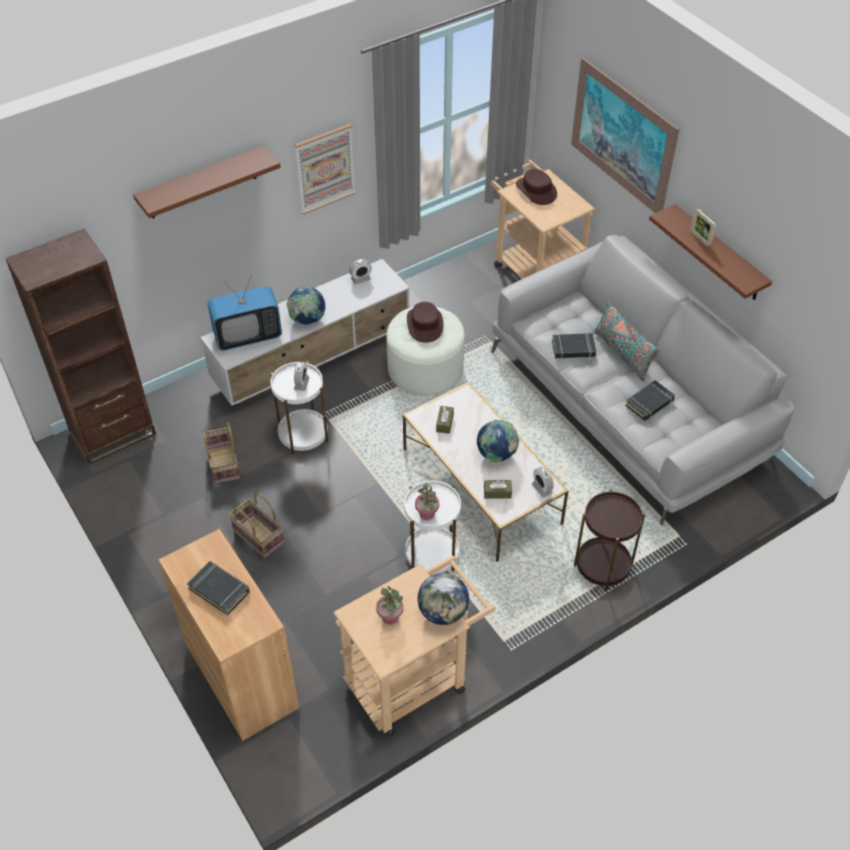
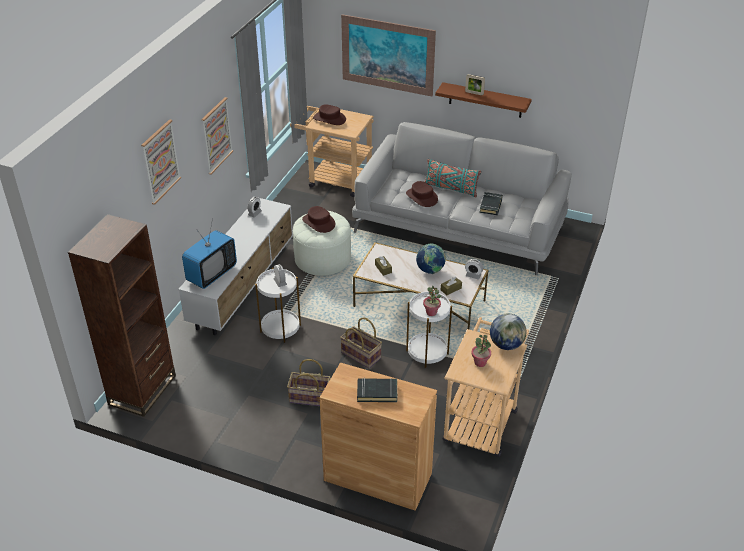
camera: 35 degrees left, 10 degrees down
(202, 183) = (160, 161): brown shelf -> picture
(224, 464) = (244, 369): basket -> basket (361, 355)
(307, 320) = (243, 249): globe -> none
(573, 349) = (422, 197): black book -> brown hat
(602, 566) = (526, 310): brown side table -> none

